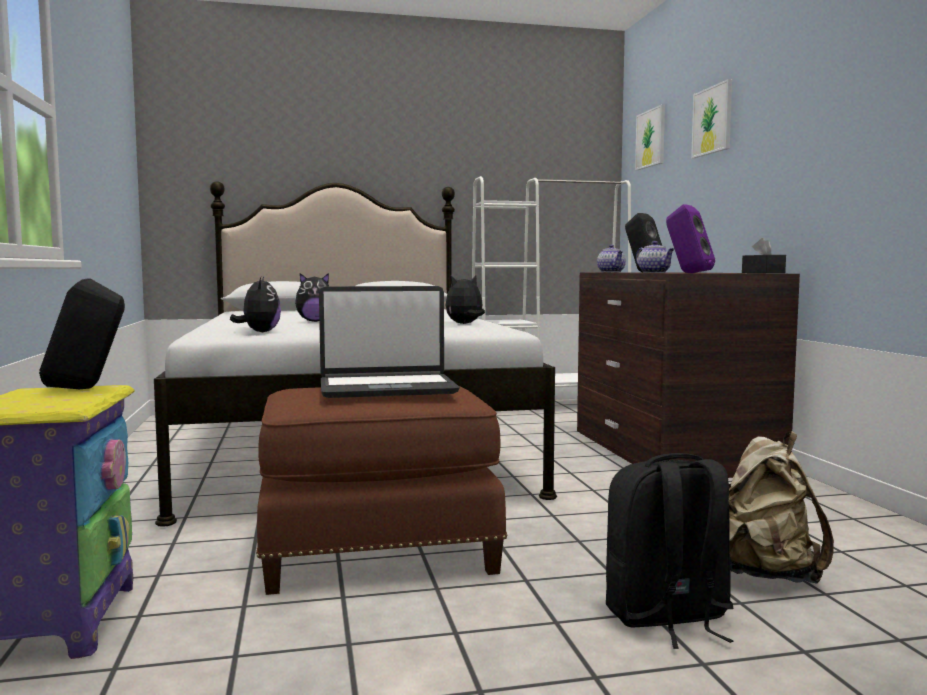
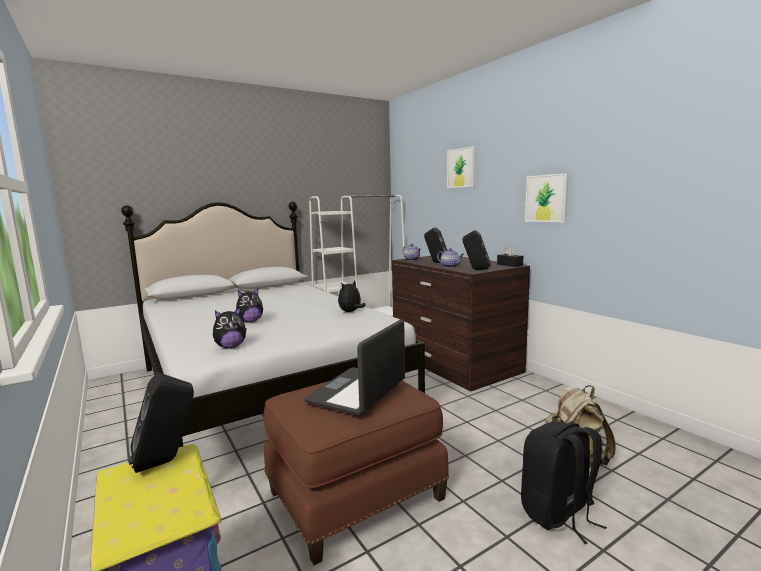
camera: 20 degrees left, 5 degrees up
(259, 332) = (230, 347): plush toy -> plush toy turned 90 degrees clockwise
(387, 388) = (358, 392): laptop -> laptop turned 150 degrees clockwise
(651, 138) = (414, 171): picture -> picture (546, 198)
(688, 273) = (476, 270): purple speaker -> black speaker

